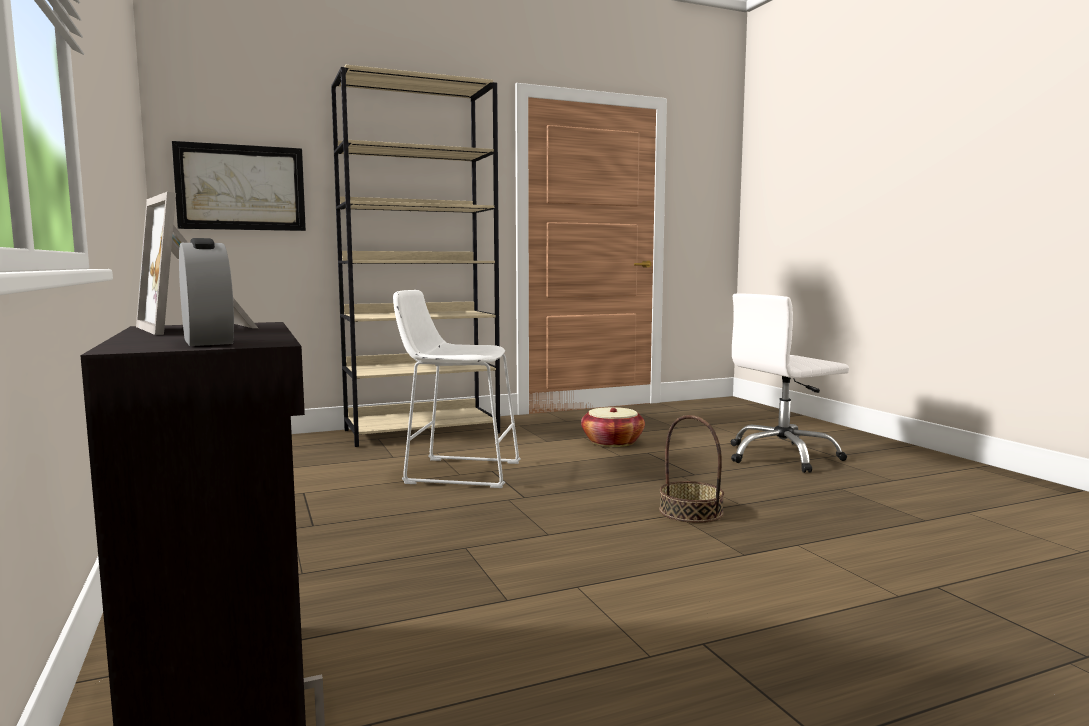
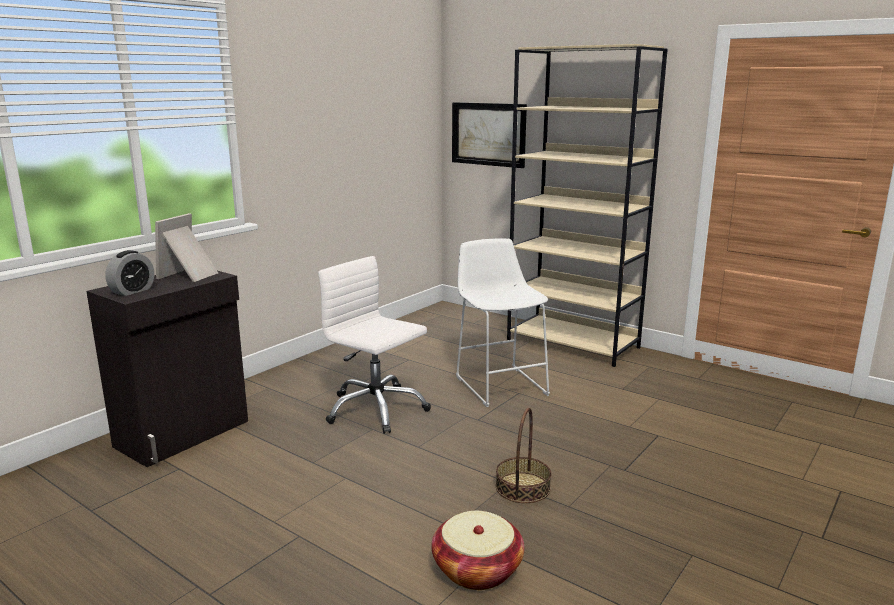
camera: 60 degrees right, 10 degrees up
(612, 442) = (664, 413): basket -> basket (477, 569)
(782, 456) = (761, 505): white office chair -> white office chair (376, 409)

